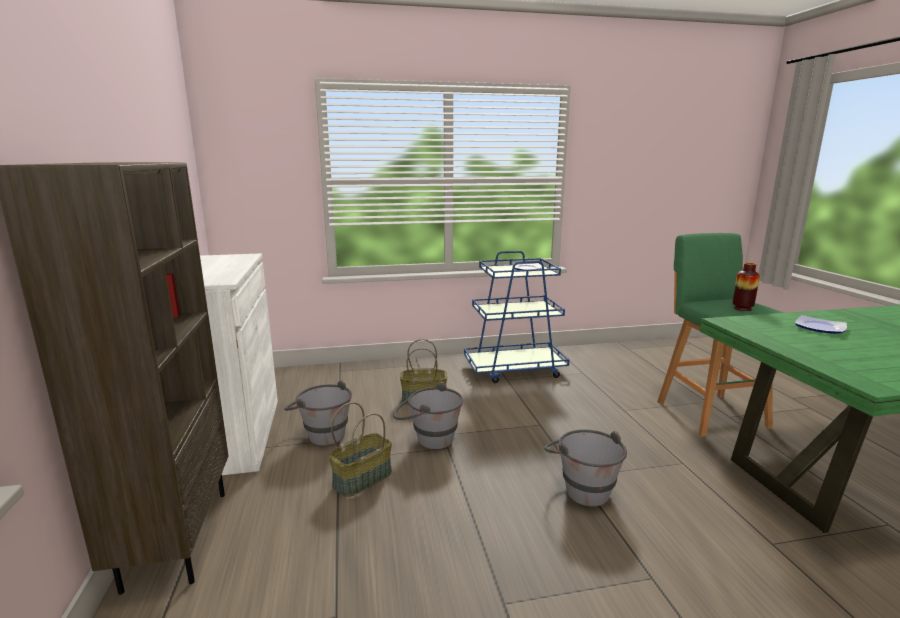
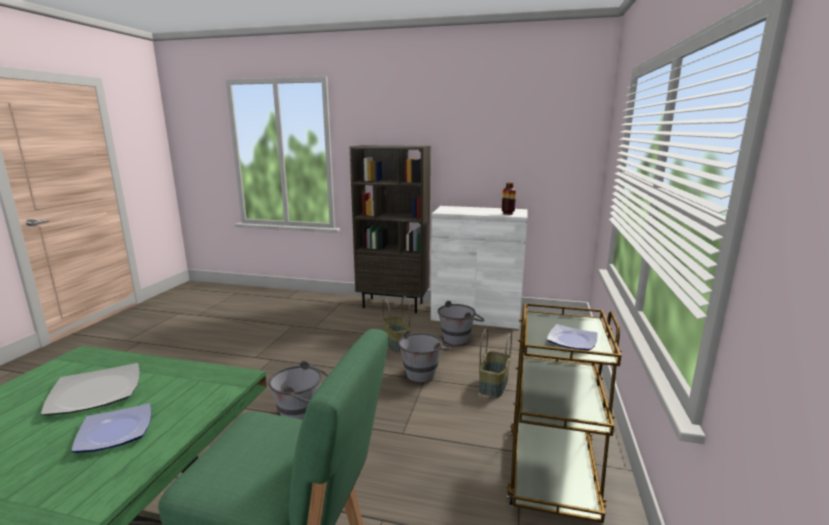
camera: 115 degrees right, 0 degrees up
(515, 369) = (551, 472): blue cart -> brown cart
(742, 308) = (245, 441): vase -> vase (507, 213)
(840, 350) = (96, 391): none -> plate

